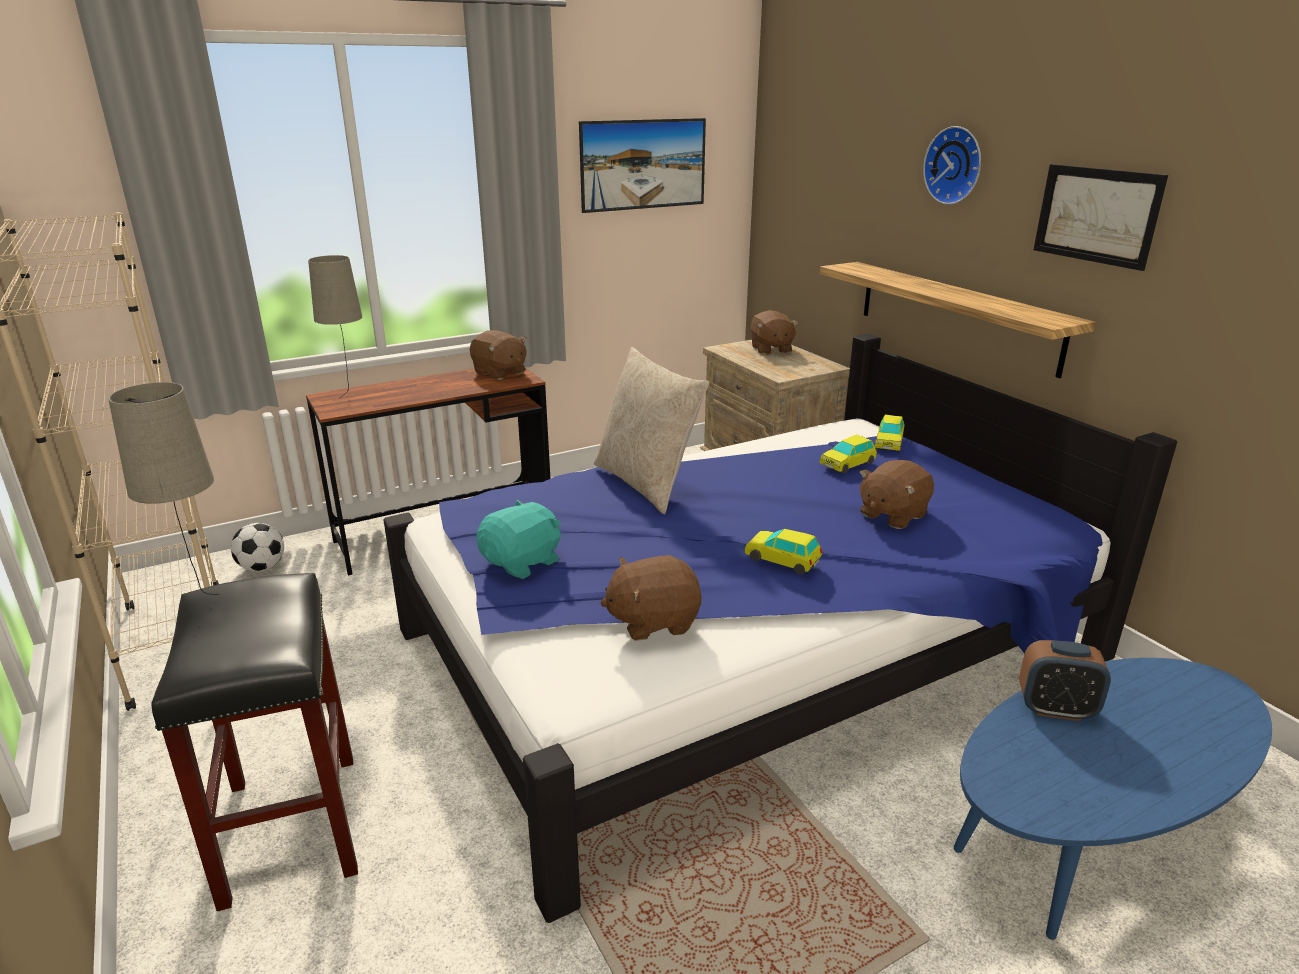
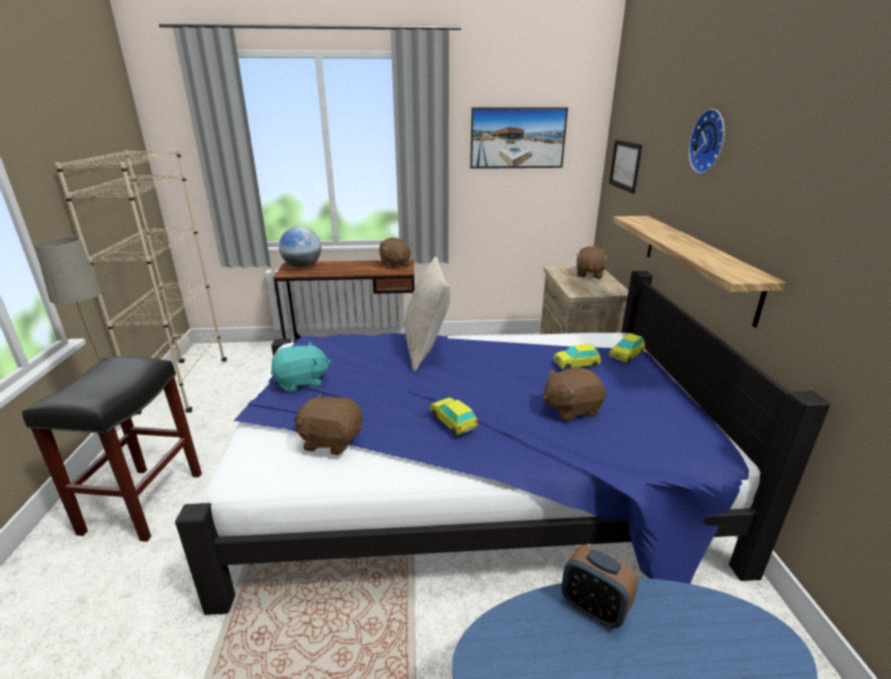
camera: 25 degrees right, 0 degrees up
(262, 567) = (253, 355): football -> none
(351, 397) = (302, 267): beige table lamp -> globe
(1096, 215) = (798, 186): picture -> picture (625, 165)

